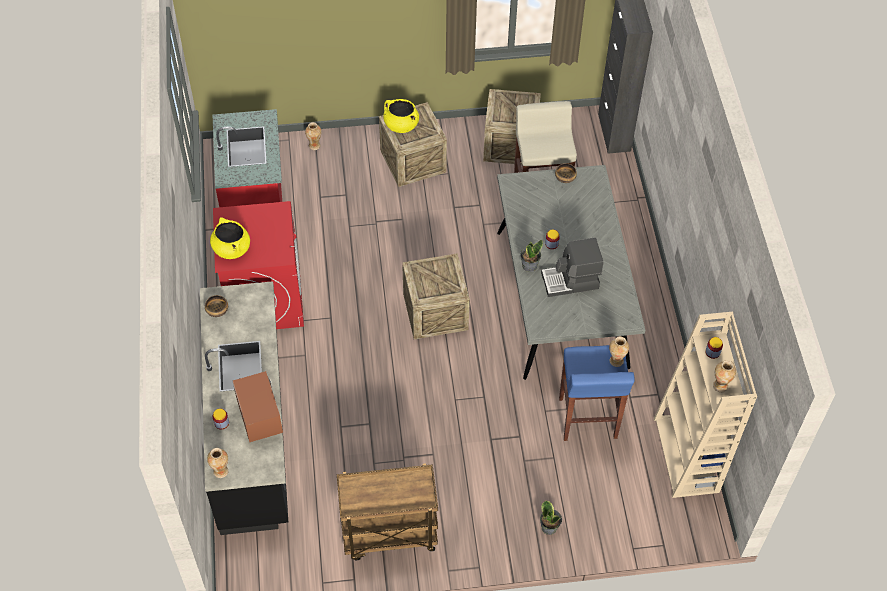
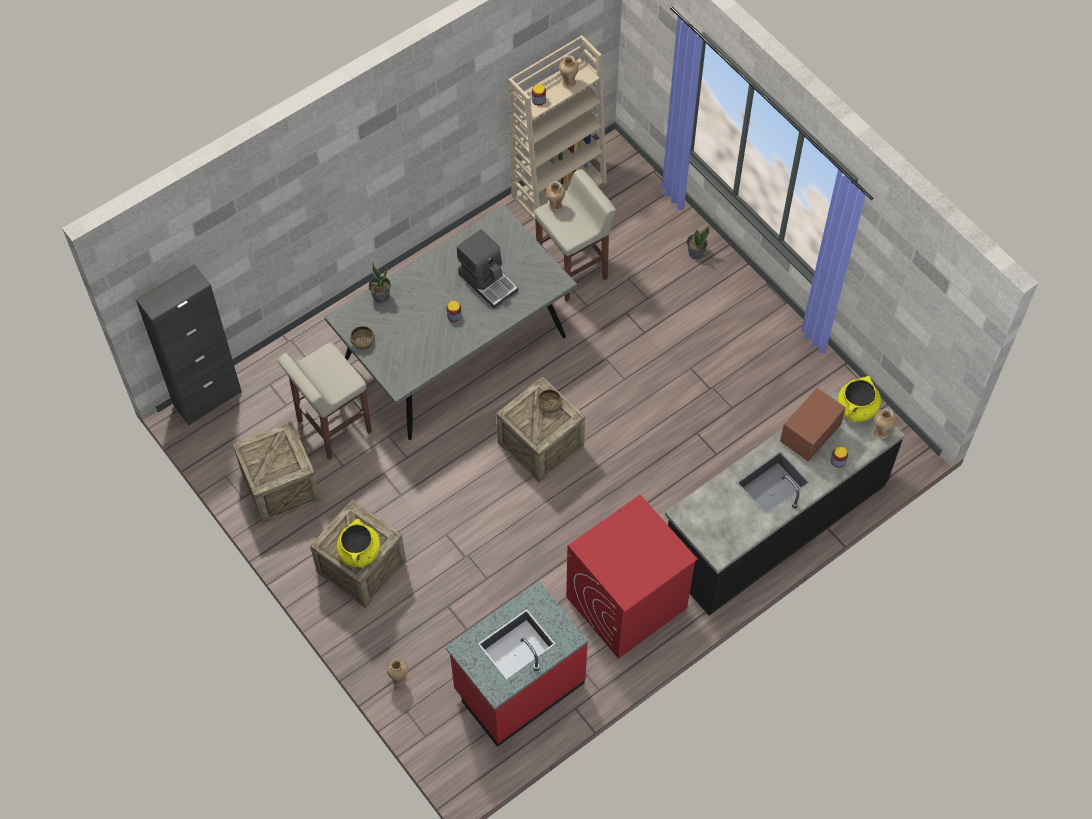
camera: 120 degrees left, 5 degrees up
(217, 310) = (731, 539): bowl -> bowl (549, 405)
(231, 248) = (661, 561): yellow cooking pot -> yellow cooking pot (856, 408)
(389, 535) = (788, 360): brown cart -> none
(529, 265) = (492, 321): potted plant -> potted plant (381, 296)
(587, 419) = (573, 271): blue stool -> beige stool

